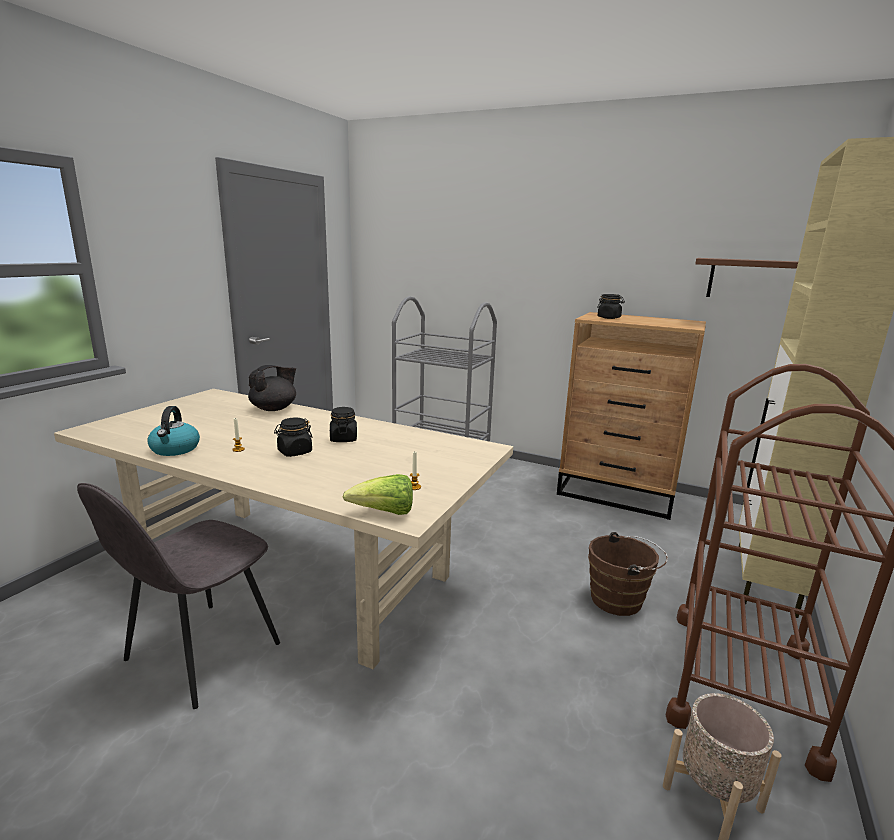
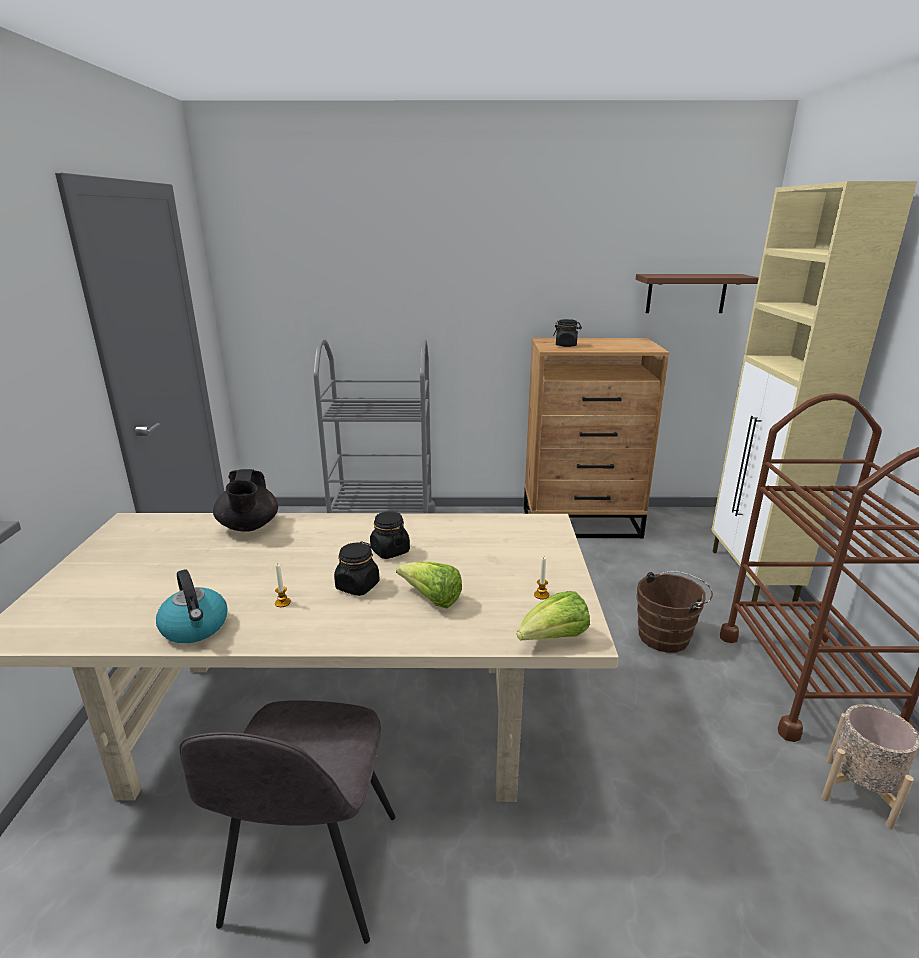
camera: 25 degrees left, 5 degrees up
(274, 409) = (249, 527): black teapot -> black teapot turned 150 degrees clockwise
(332, 470) = (432, 599): none -> lettuce

